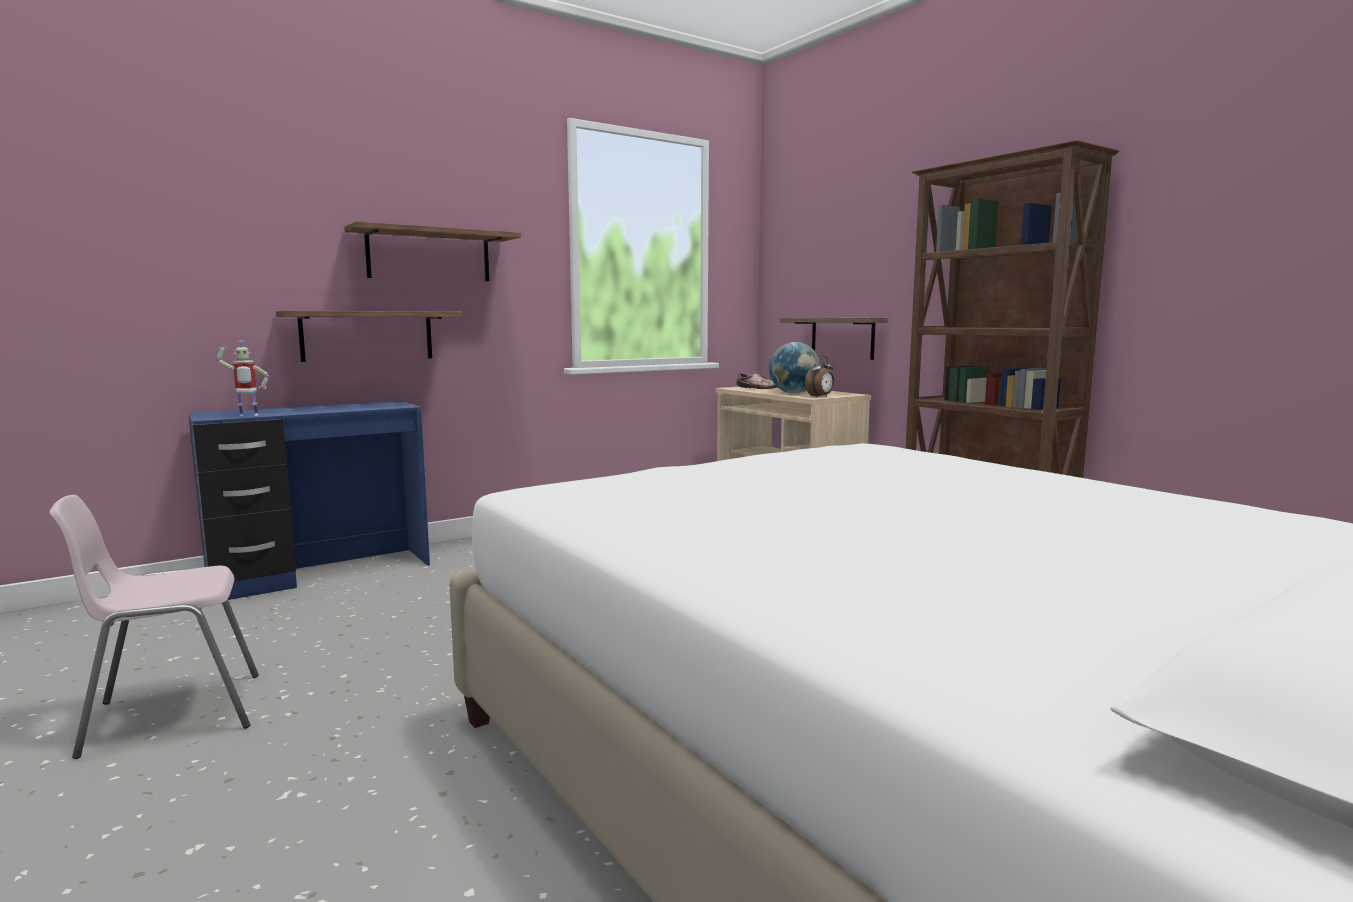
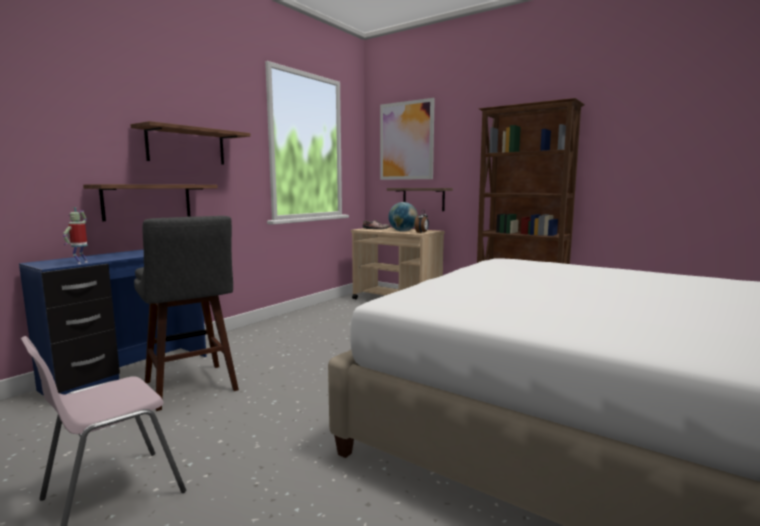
camera: 20 degrees left, 0 degrees up
(248, 416) = (81, 263): toy robot -> toy robot turned 135 degrees clockwise
(374, 603) = (192, 388): none -> grey stool
(819, 235) = (406, 141): none -> picture

